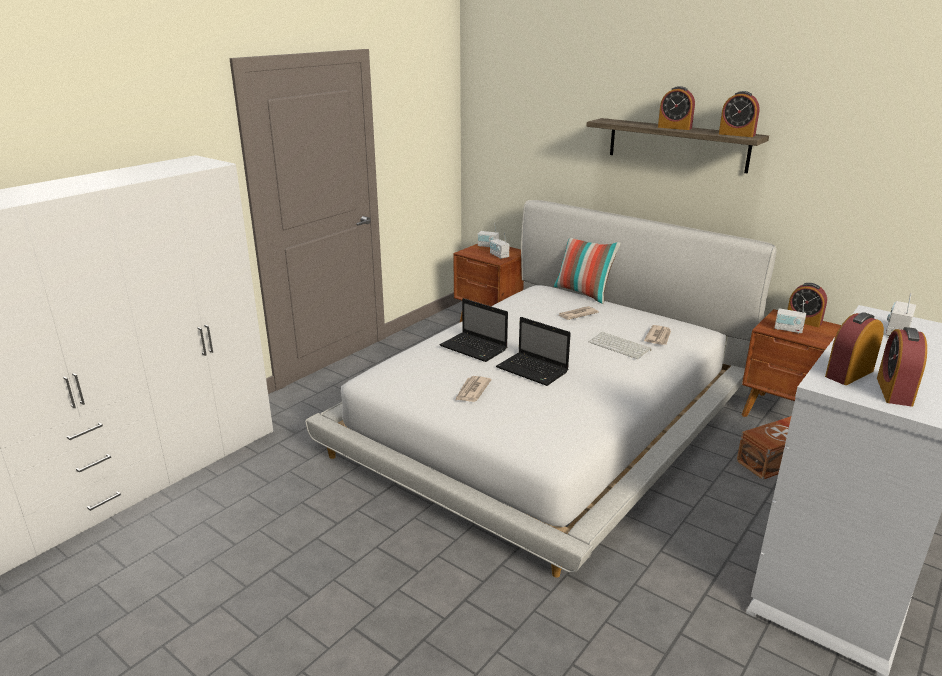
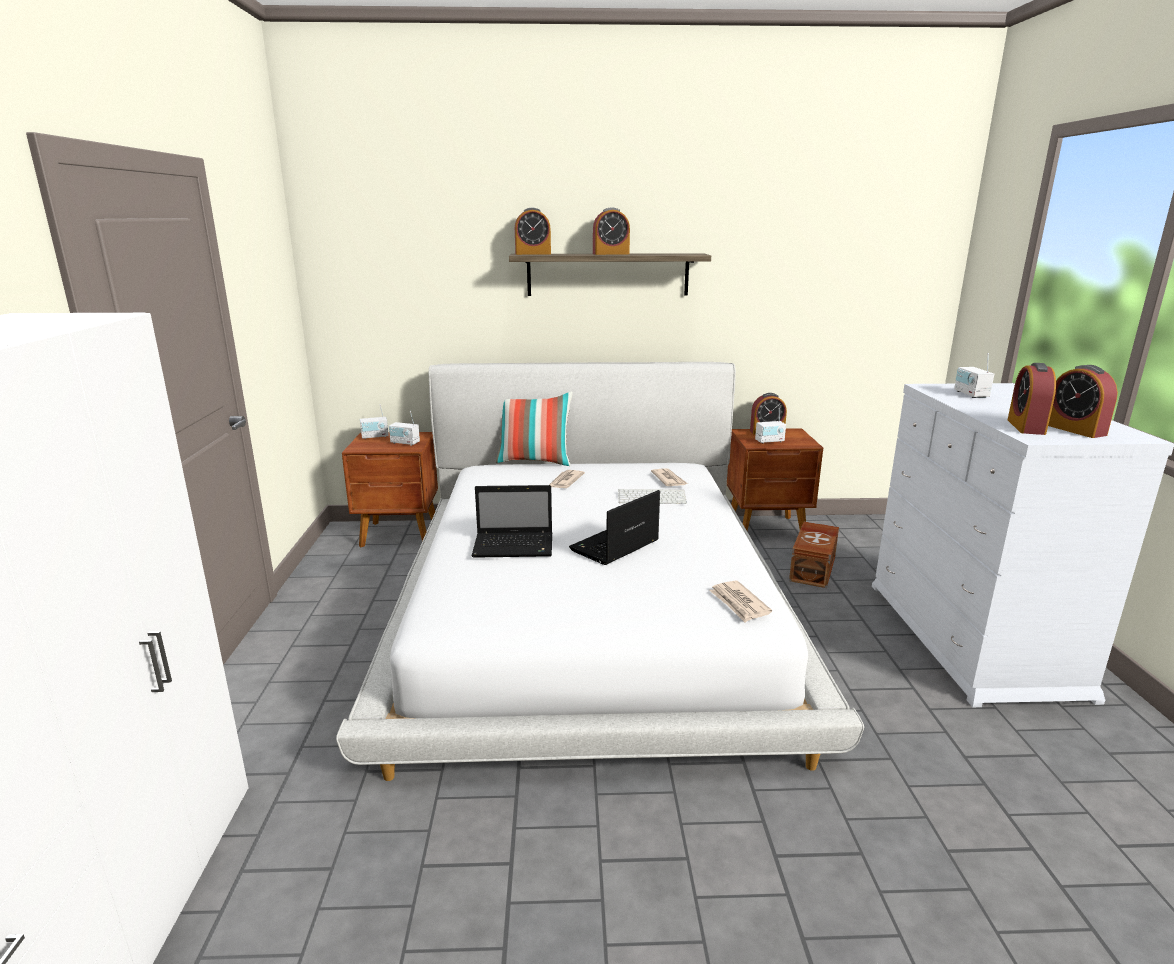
camera: 40 degrees left, 5 degrees down
(472, 391) = (587, 592): newspaper -> newspaper (739, 603)
(533, 370) = (614, 547): laptop -> laptop turned 135 degrees clockwise
(736, 134) = (680, 254): alarm clock -> alarm clock (533, 254)

